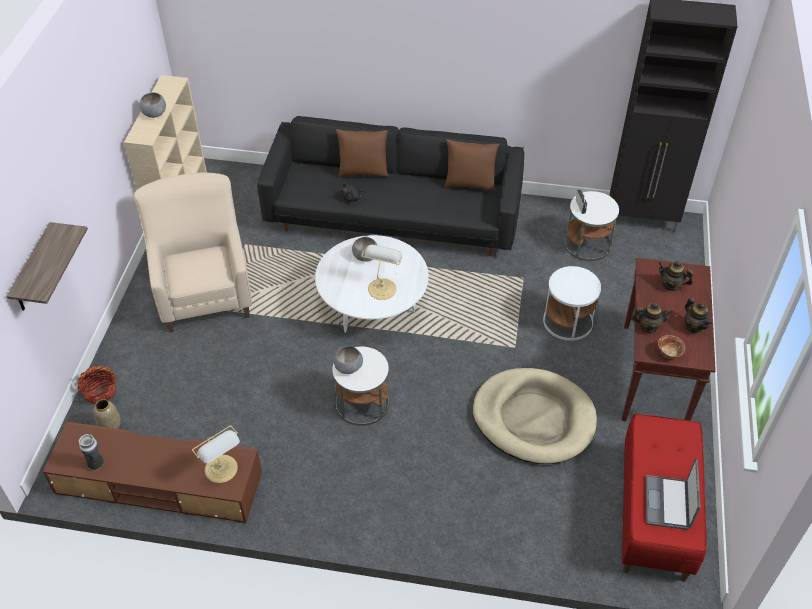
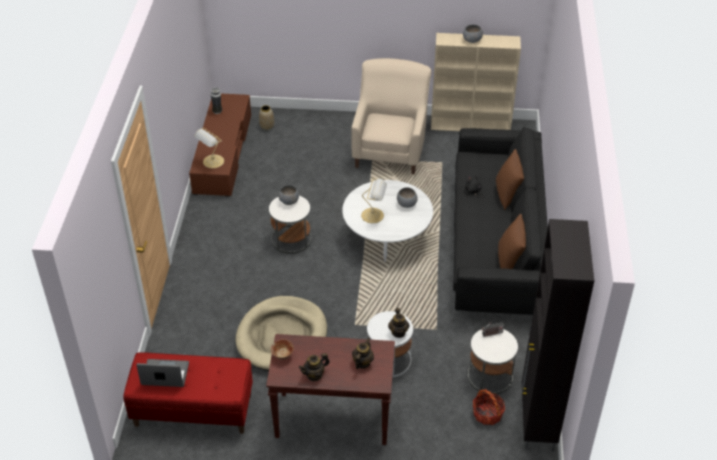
camera: 85 degrees right, 5 degrees down
(33, 270) = (294, 13): shelf -> none
(100, 392) = (293, 117): basket -> basket (487, 414)
(204, 290) = (390, 148): beige armchair -> beige armchair turned 60 degrees counterclockwise
(648, 326) = (312, 344): teapot -> teapot (398, 332)

